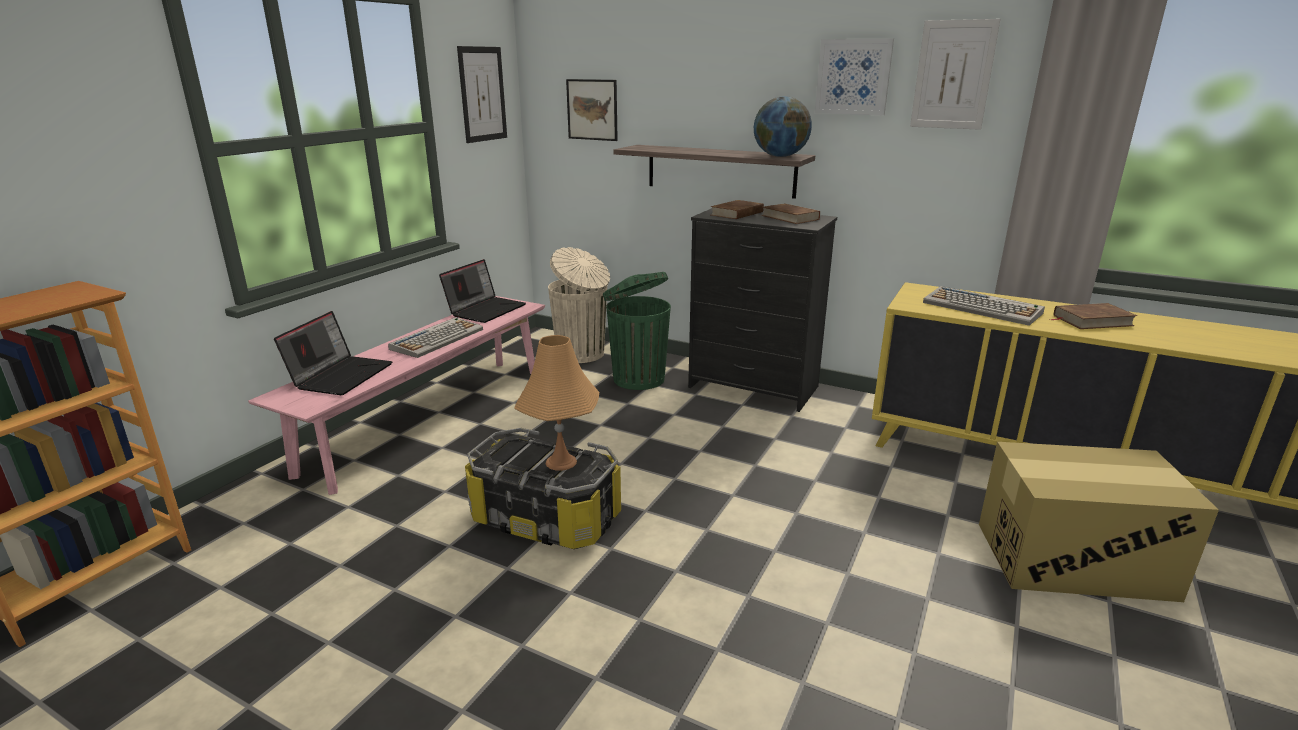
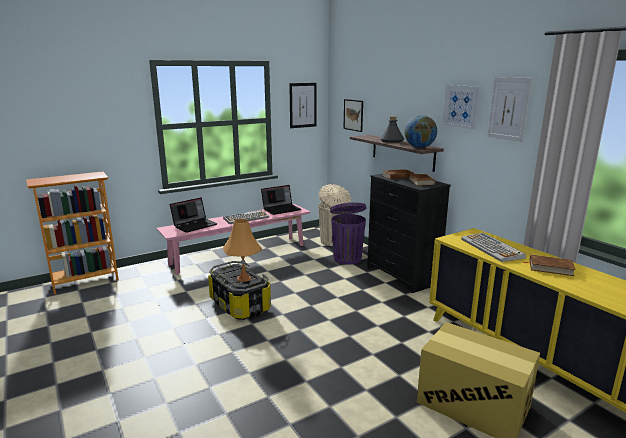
camera: 30 degrees right, 5 degrees down
(637, 378) = (347, 258): green trash can -> purple trash can
(706, 151) = (391, 141): none -> grey bottle

